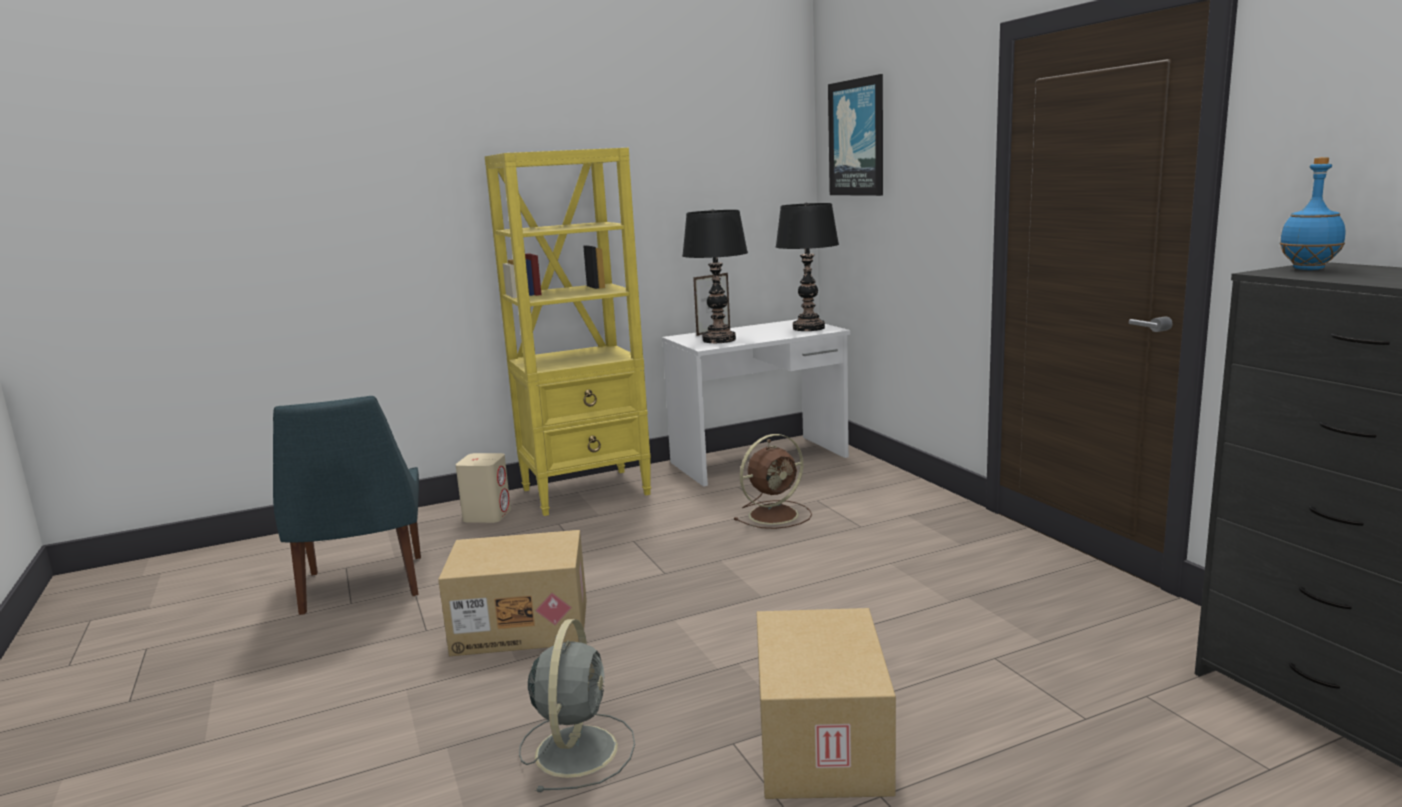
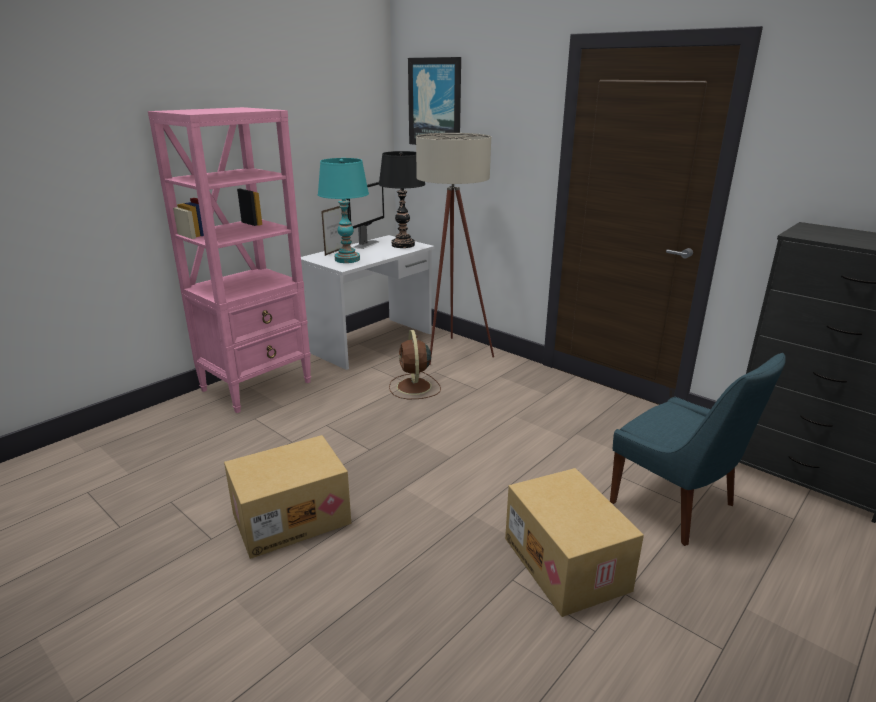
camera: 25 degrees left, 10 degrees up
(363, 587) = (119, 508): blue chair -> blue chair (676, 506)
(487, 515) = (186, 419): beige speaker -> none
(577, 748) = (410, 614): grey fan -> none
(587, 492) = (258, 385): yellow bookcase -> pink bookcase
(719, 340) = (347, 259): black table lamp -> turquoise table lamp
(762, 326) = (366, 244): none -> monitor
(775, 514) = (414, 387): brown fan -> brown fan turned 135 degrees clockwise
(856, 484) = (451, 355): none -> beige floor lamp
(1309, 269) = (811, 231): blue bottle -> none

